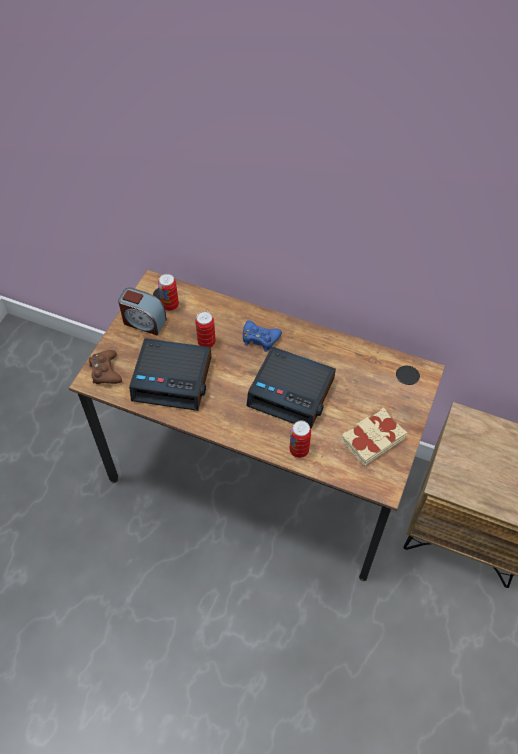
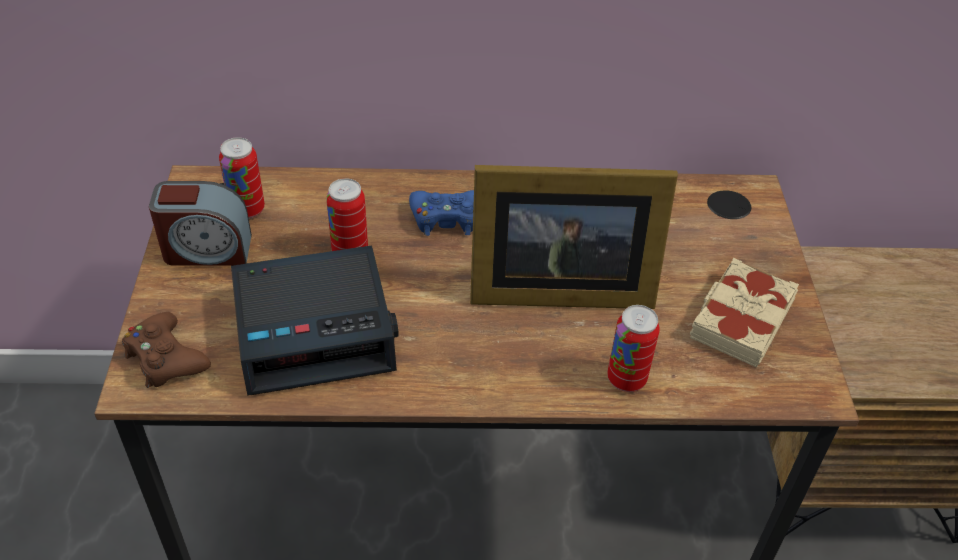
camera: 25 degrees left, 10 degrees down
(292, 392) = (555, 287): alarm clock -> picture frame

